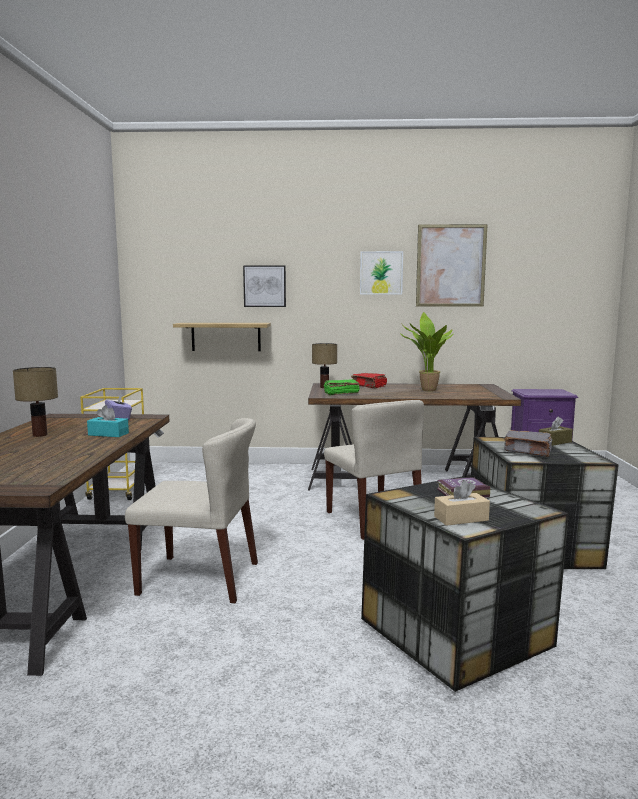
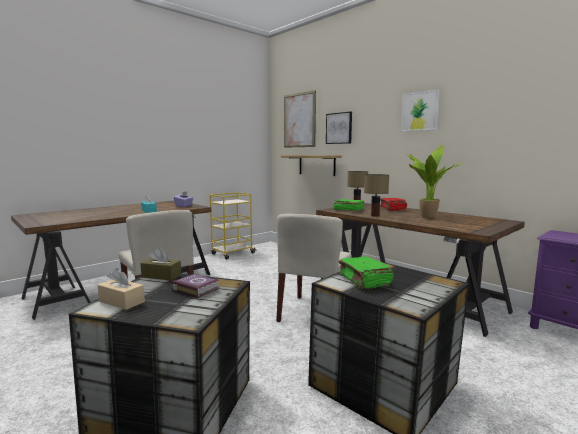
camera: 45 degrees right, 0 degrees up
(41, 435) = (132, 207): table lamp -> table lamp (375, 215)
(451, 266) = (485, 98): picture -> picture (299, 120)
(528, 452) = (364, 281): grey book -> green book
(554, 442) = (432, 282): brown tissue box -> brown tissue box (161, 276)

